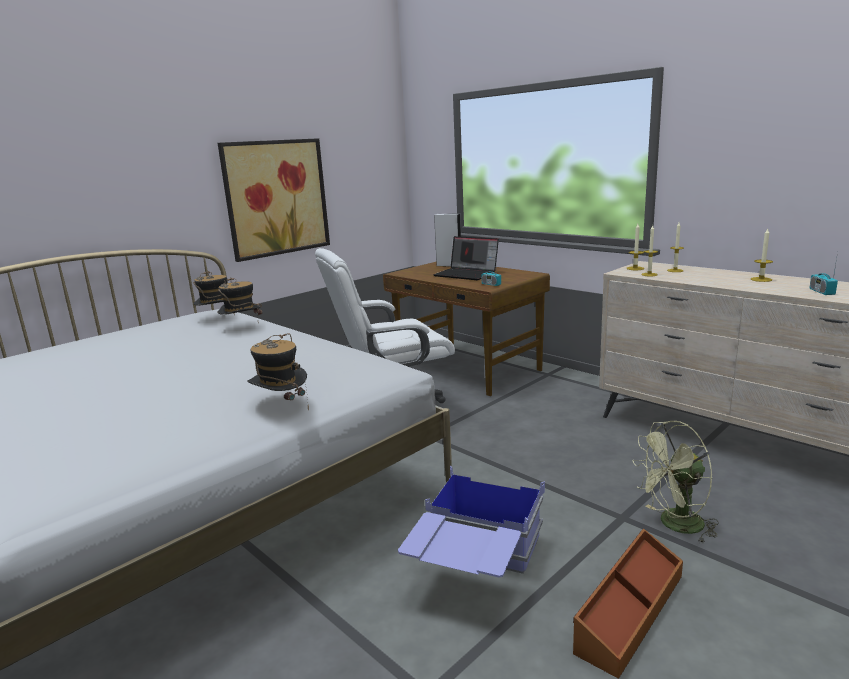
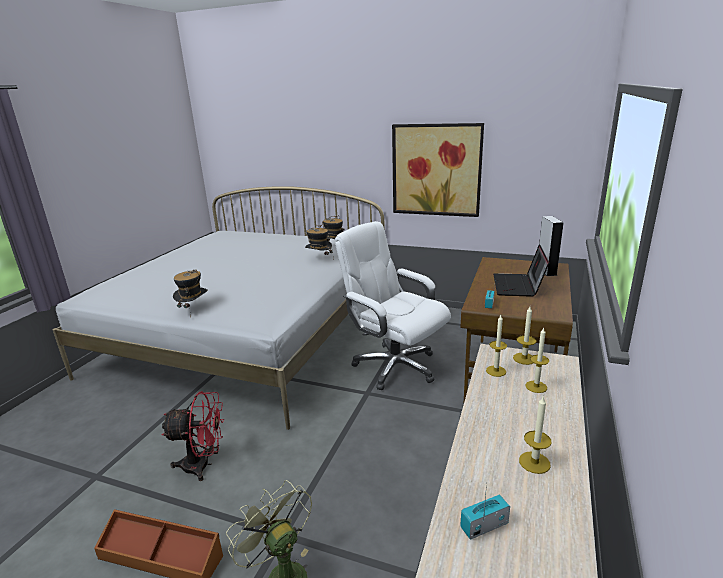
camera: 65 degrees right, 5 degrees up
(475, 568) = (203, 465): blue storage box -> red fan

